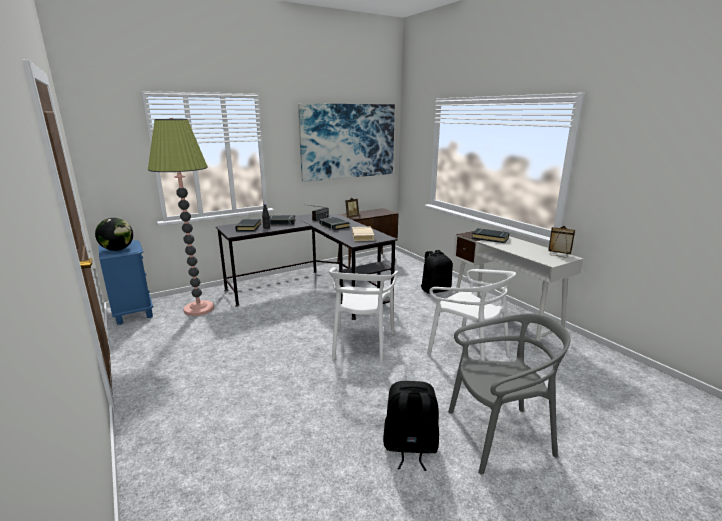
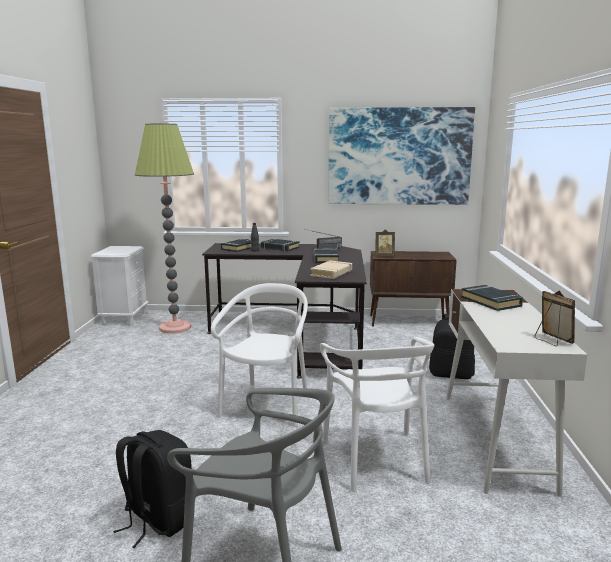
camera: 35 degrees right, 5 degrees down
(117, 249) = (114, 251): globe -> none
(133, 312) = (125, 318): blue nightstand -> white nightstand
(361, 344) = (267, 404): white chair -> white chair turned 150 degrees clockwise

